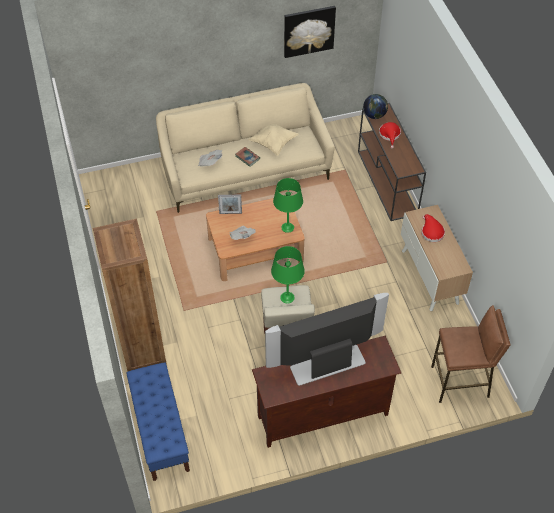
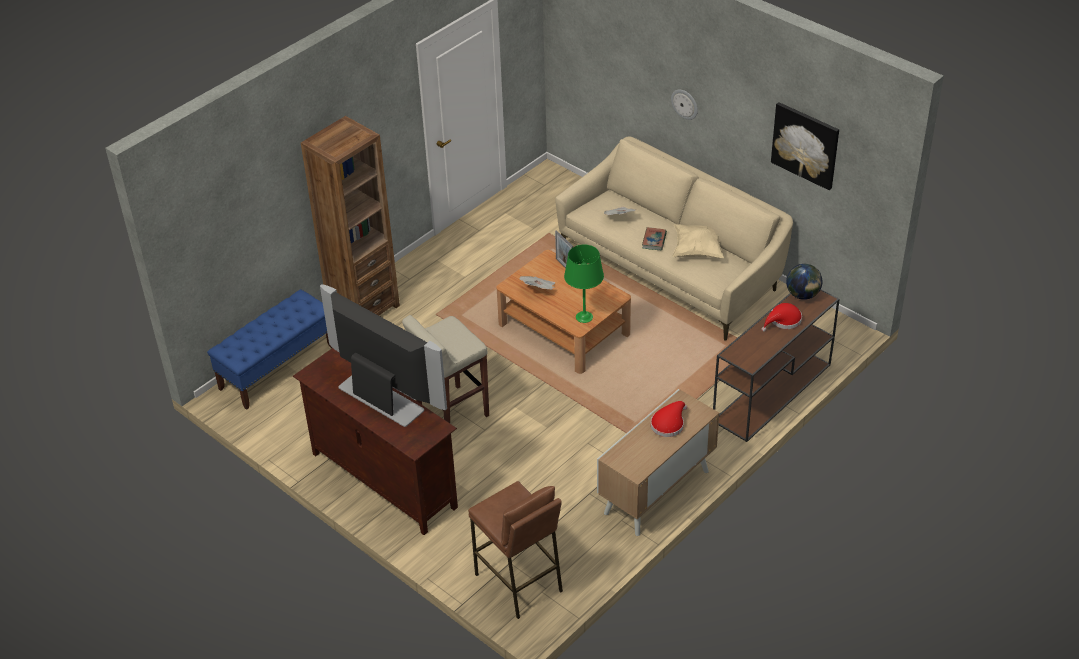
camera: 60 degrees right, 10 degrees down
(203, 61) = (685, 104): none -> wall clock
(287, 297) = (455, 338): green table lamp -> none

